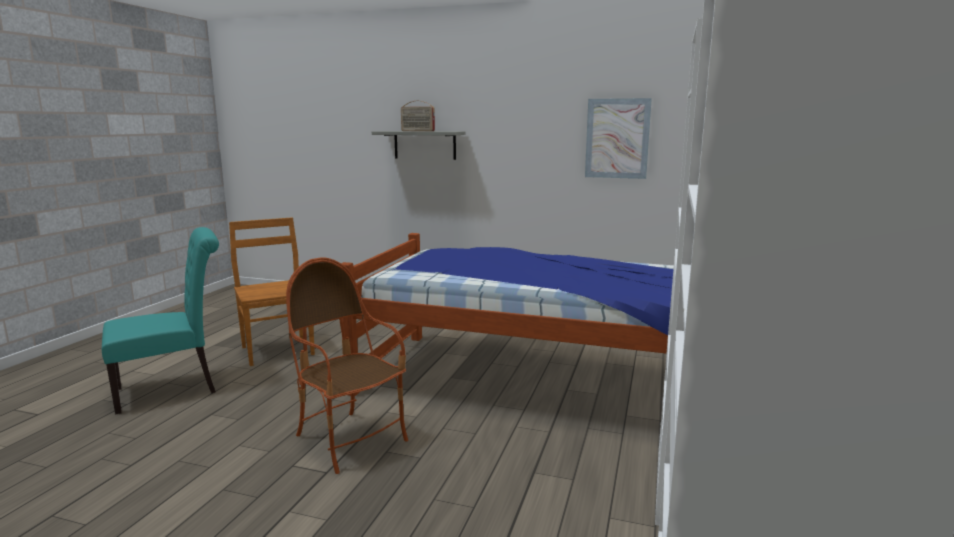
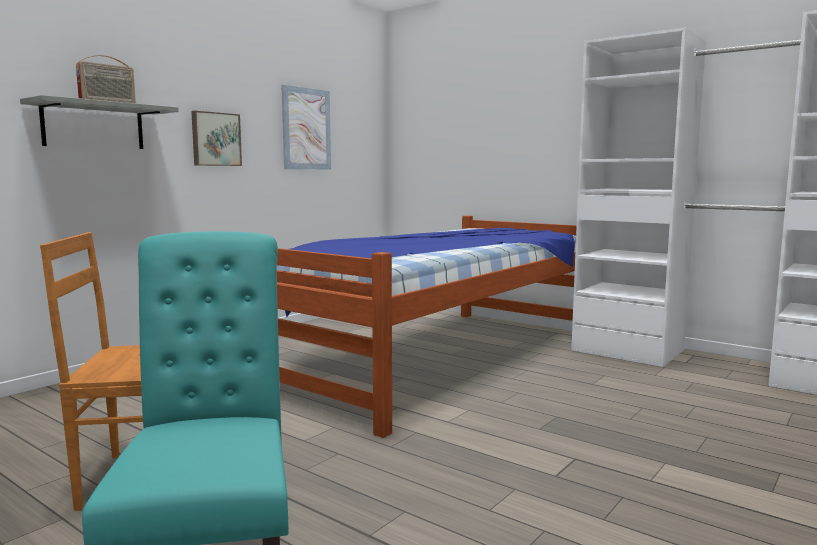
camera: 70 degrees left, 5 degrees down
(350, 440) = (507, 443): armchair -> none
(515, 151) = (215, 139): none -> picture

